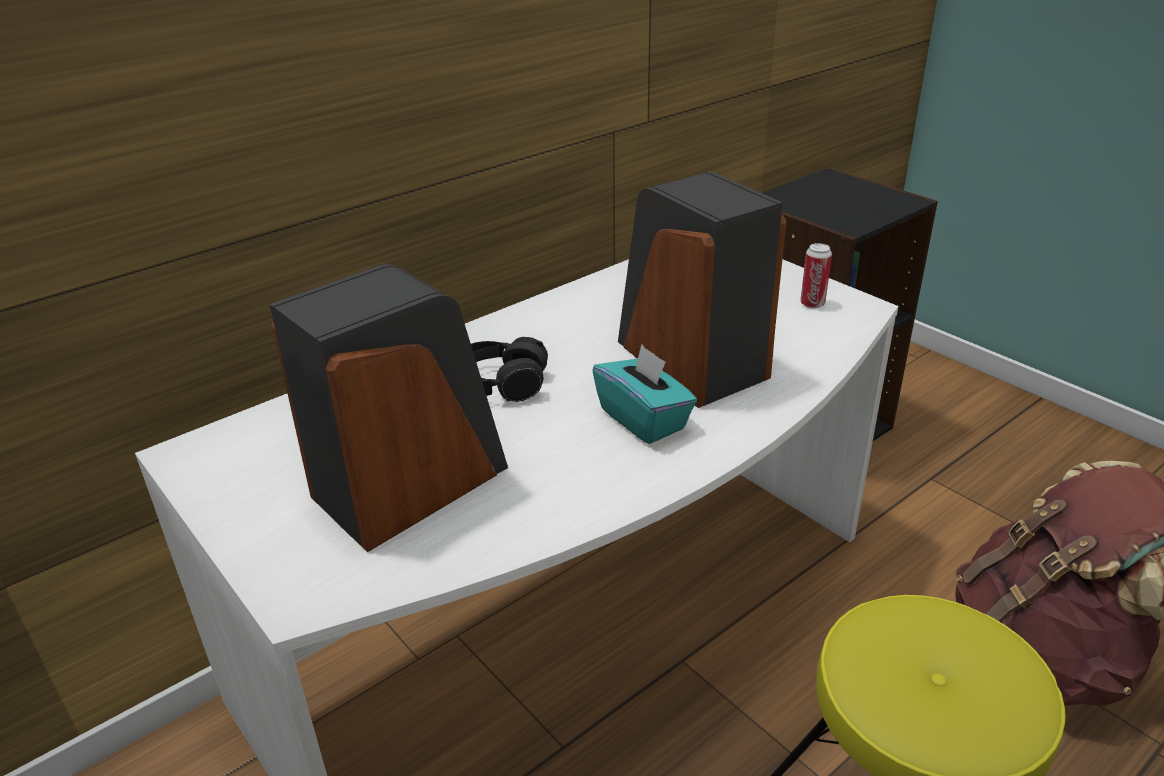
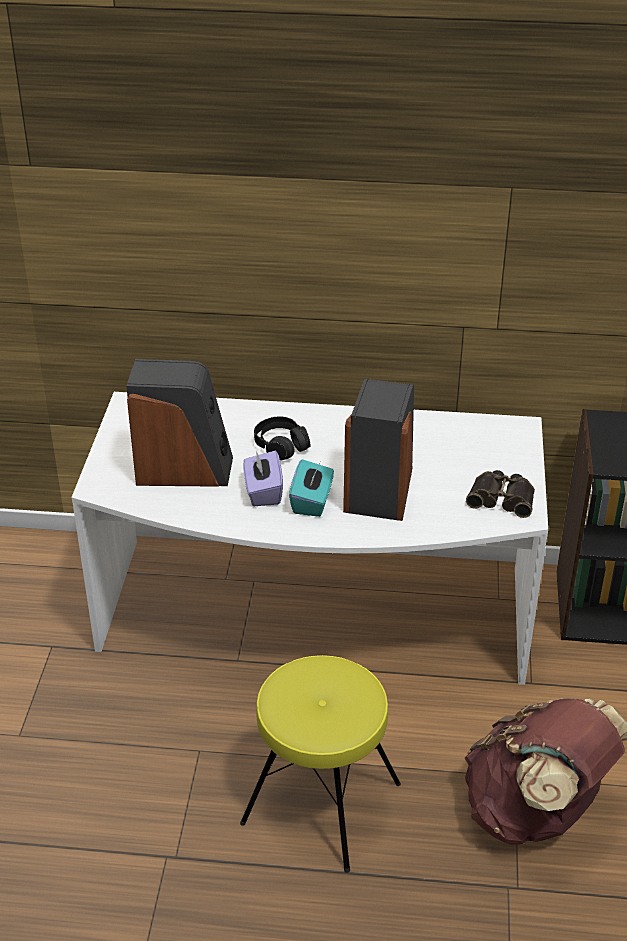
camera: 45 degrees right, 5 degrees up
(567, 445) = (263, 492): none -> purple tissue box
(812, 304) = (502, 498): can -> binoculars

